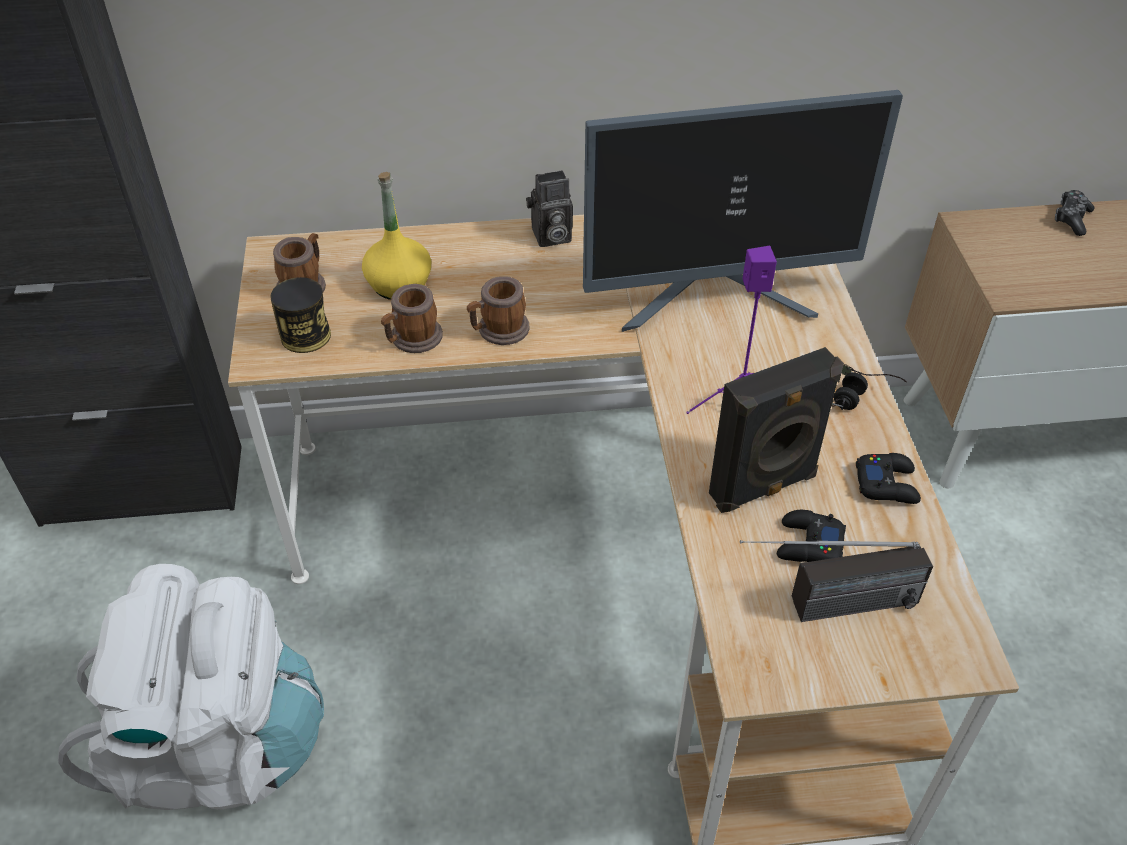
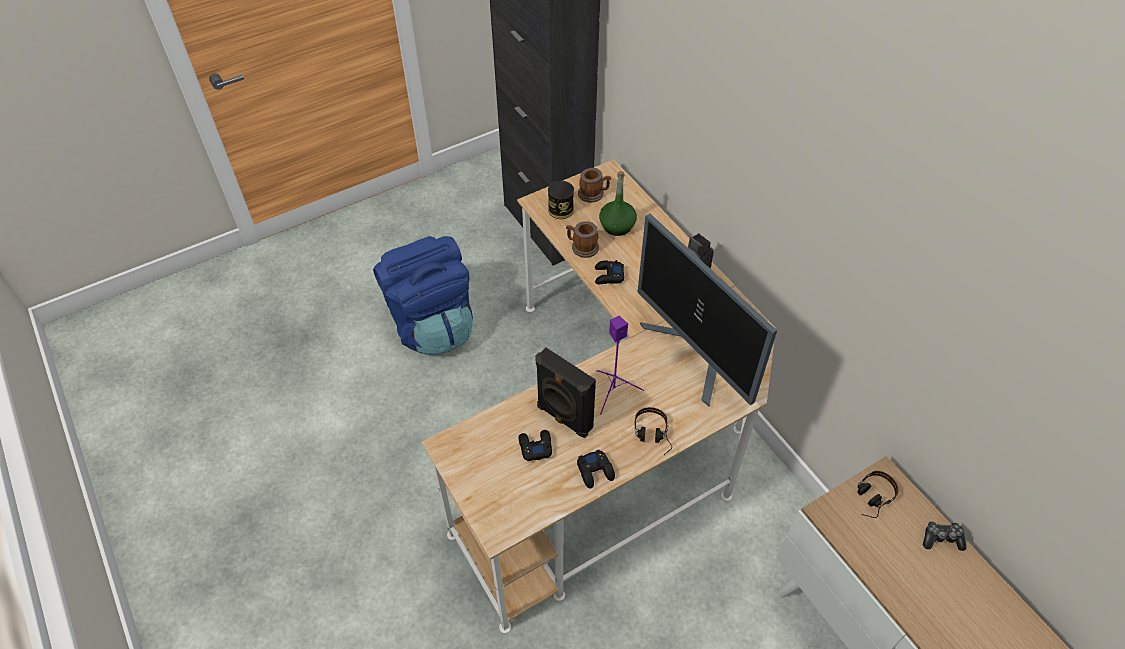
camera: 65 degrees right, 5 degrees up
(218, 747) = (432, 324): white backpack -> blue backpack
(399, 284) = (617, 226): yellow bottle -> green bottle
(498, 331) = (608, 276): mug -> black game controller
(823, 608) = (498, 463): radio -> none
(999, 250) = (870, 499): none -> headphones

